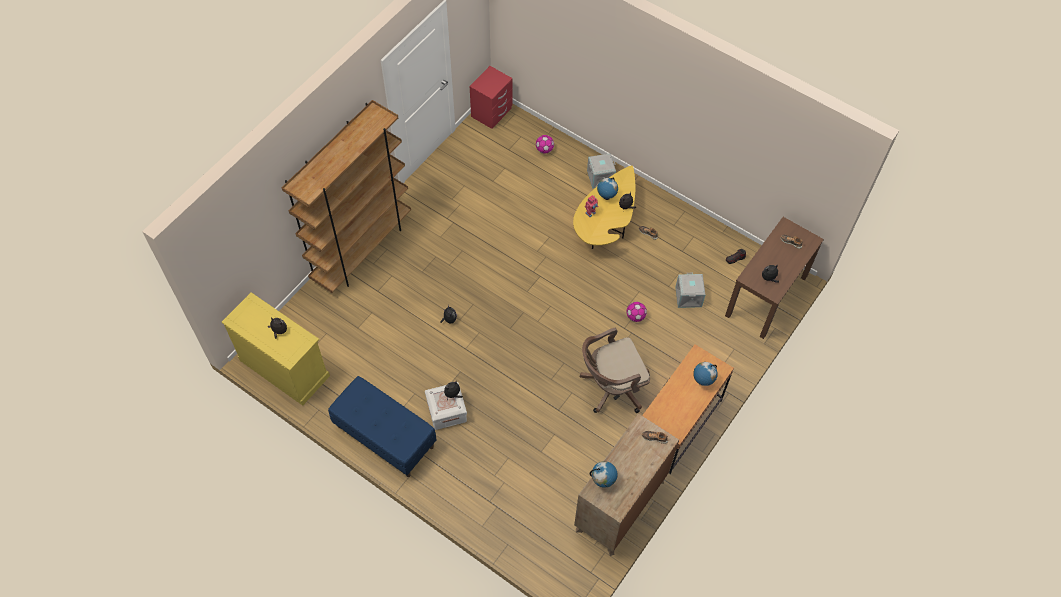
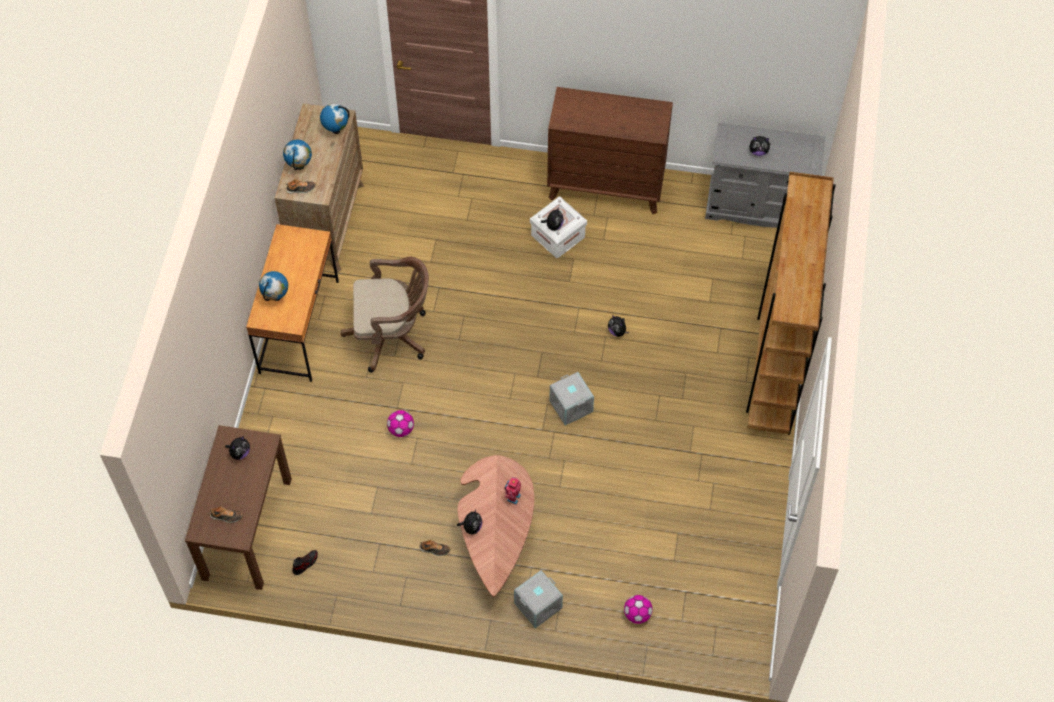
camera: 155 degrees right, 0 degrees up
(284, 367) = (758, 206): yellow dresser -> grey dresser
(384, 437) = (606, 186): blue bench -> brown dresser
(491, 112) = (745, 641): red nightstand -> none
(605, 225) = (496, 535): yellow coffee table -> brown coffee table
(606, 197) = (504, 530): globe -> globe (299, 166)
(611, 387) = (392, 335): brown office chair -> brown office chair turned 45 degrees clockwise
(689, 297) = (345, 483): grey storage box -> grey storage box (570, 406)

